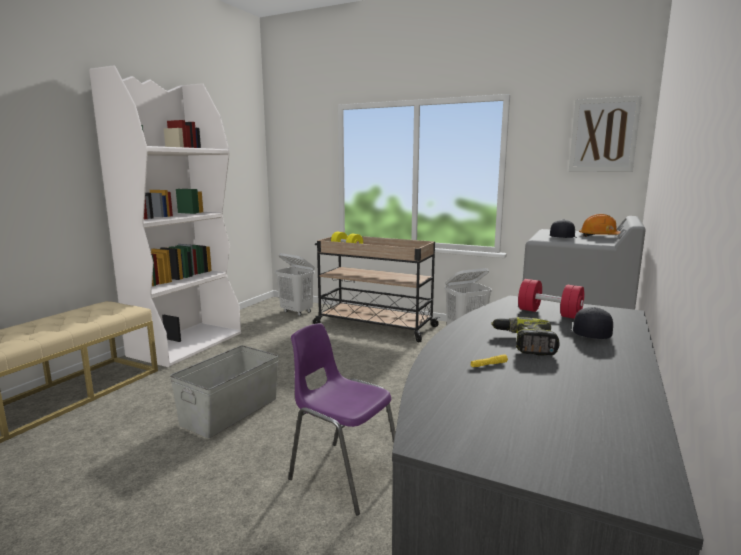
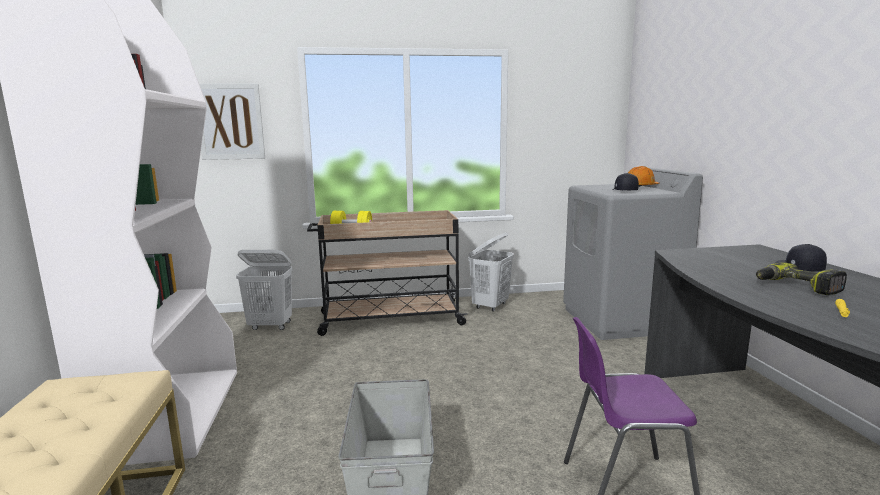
camera: 35 degrees left, 0 degrees up
(549, 313) = (727, 259): red dumbbell -> none
(603, 135) = (592, 95): picture -> picture (230, 122)

